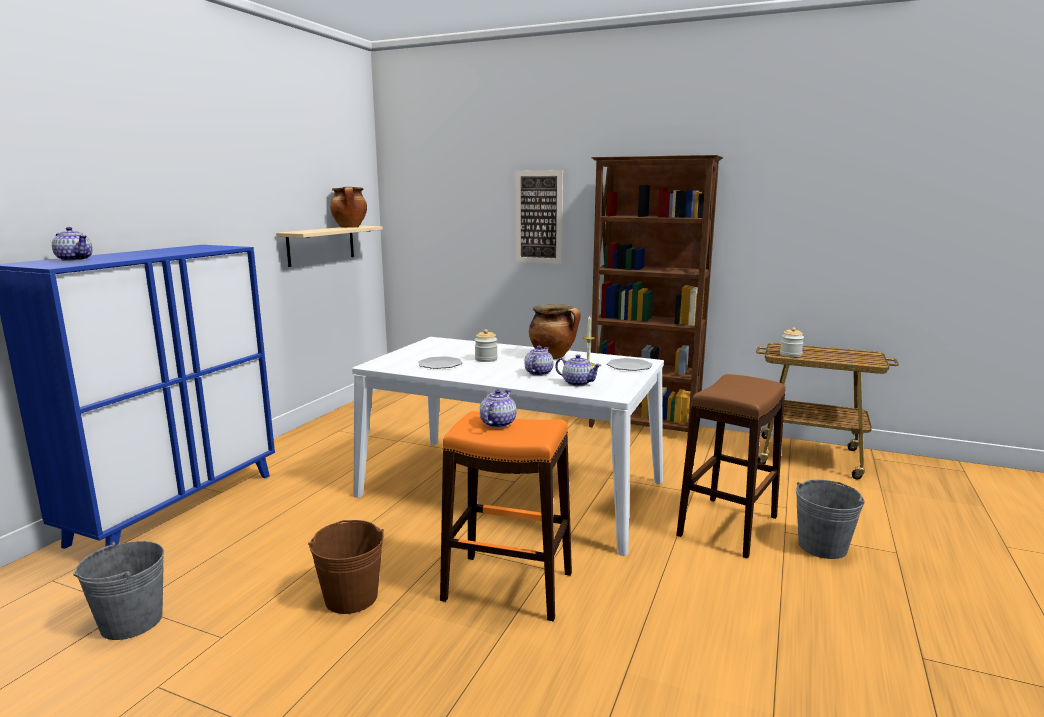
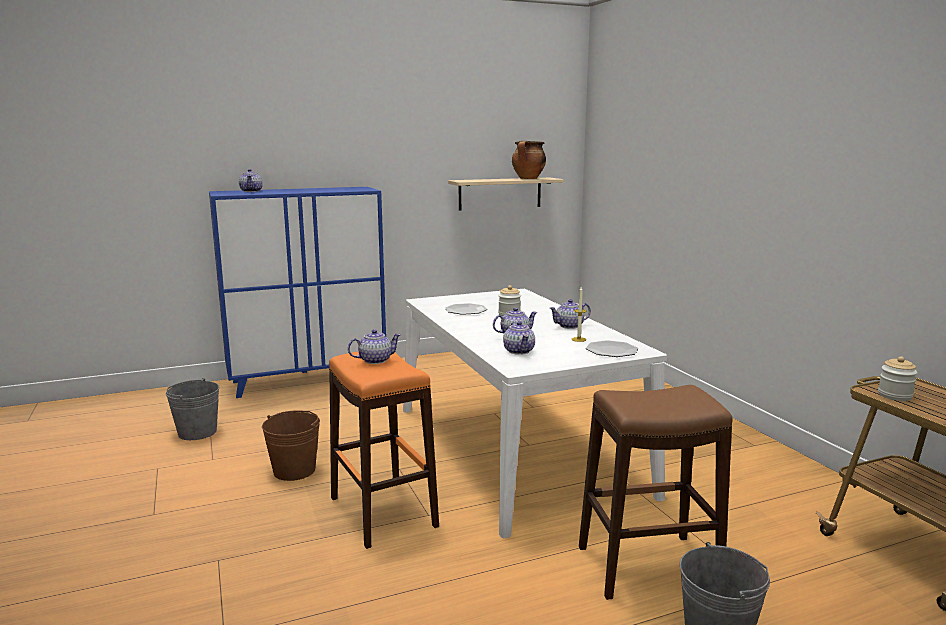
camera: 45 degrees right, 0 degrees up
(538, 217) = (695, 177): picture -> none
(553, 356) = (570, 326): cooking pot -> teapot
(644, 427) = (752, 447): brown bookcase -> none

